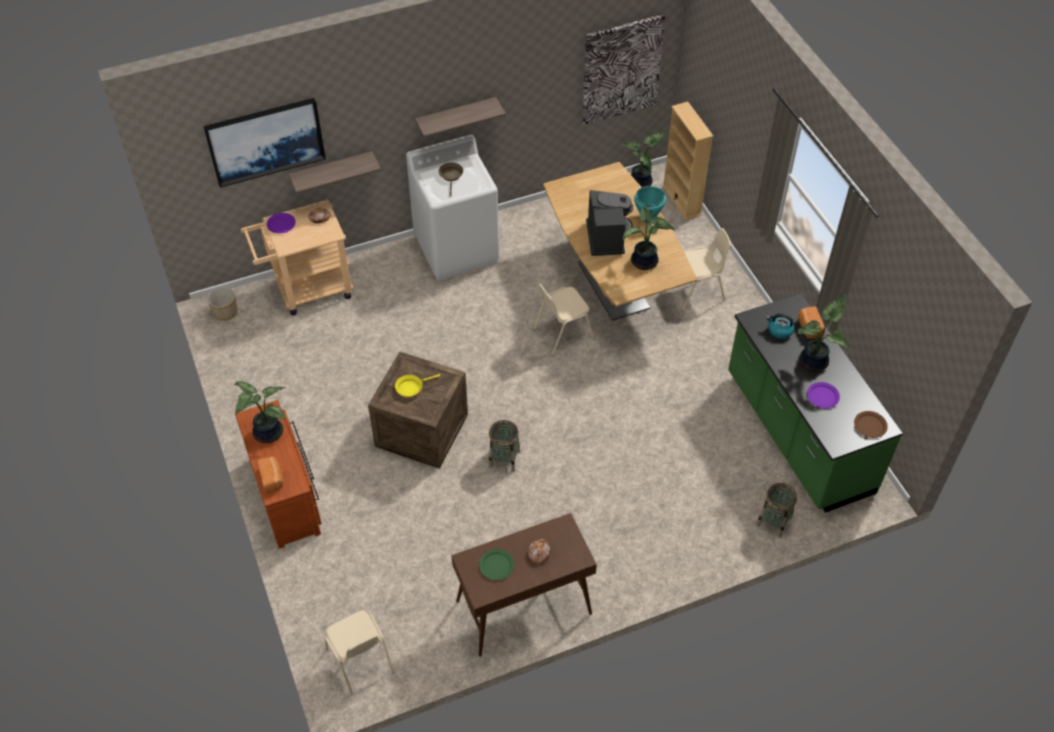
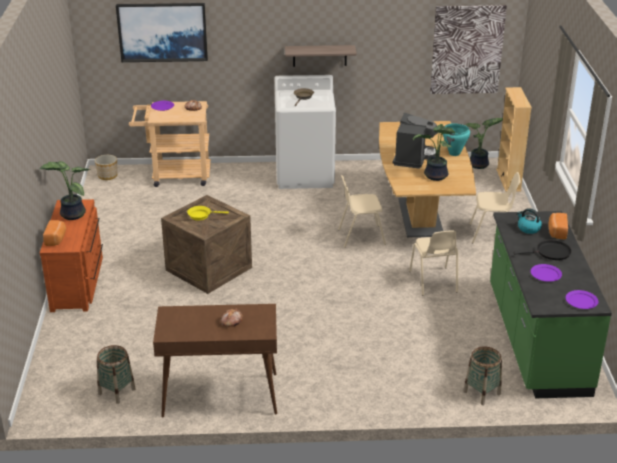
camera: 20 degrees right, 20 degrees down
(332, 172) = (213, 77): shelf -> none
(360, 662) = (62, 395): beige chair -> beige chair (433, 282)
(496, 566) = (190, 320): green plate -> none
(504, 458) = (264, 299): basket -> basket (116, 391)
(815, 362) = (551, 252): potted plant -> black frying pan
(870, 425) = (581, 301): brown plate -> purple plate

